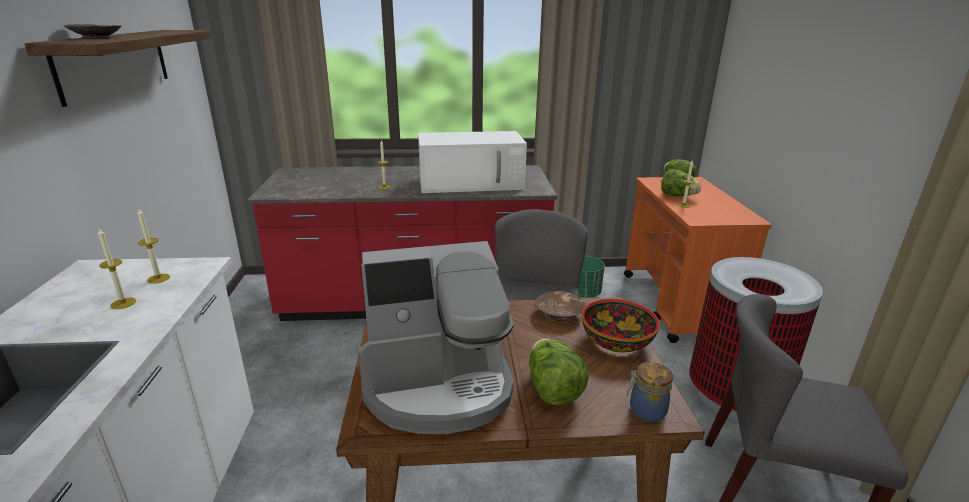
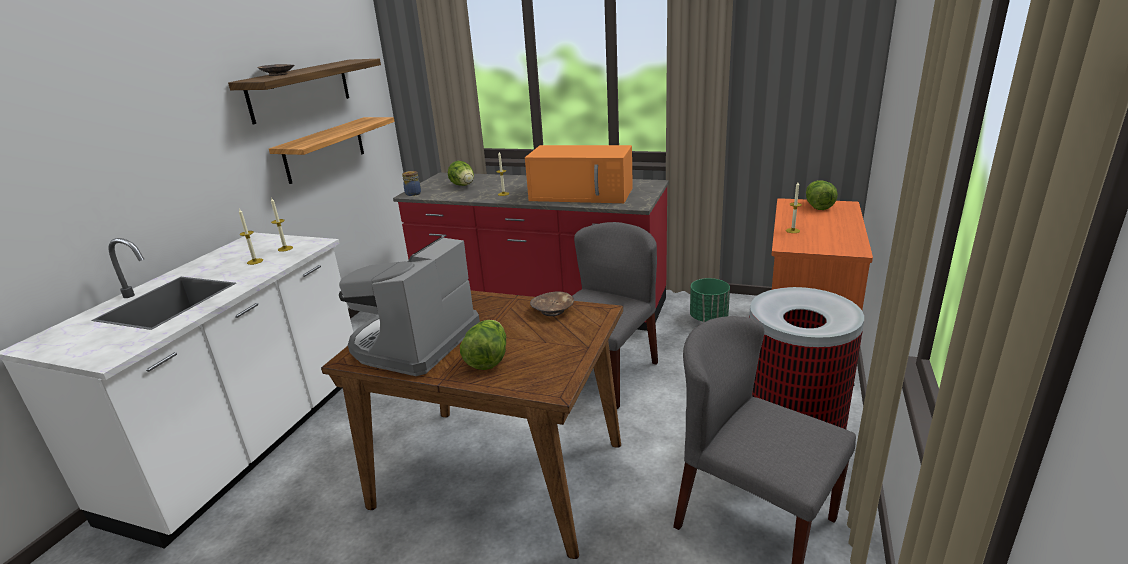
camera: 25 degrees right, 0 degrees up
(147, 142) = (324, 149): none -> shelf
(438, 384) = (414, 343): coffee machine -> coffee machine turned 105 degrees clockwise
(472, 183) = (583, 194): white microwave -> orange microwave
(616, 341) = (575, 336): bowl -> none
(645, 411) = (539, 385): jar -> jar (412, 193)
(677, 196) = (798, 220): lettuce -> lettuce (464, 185)

